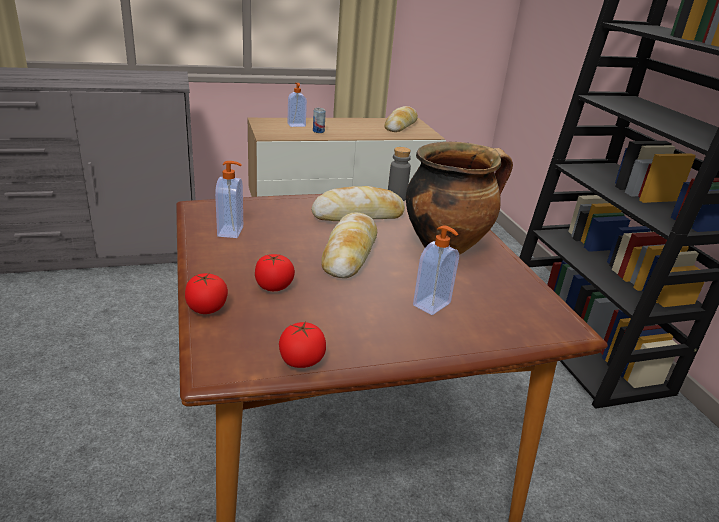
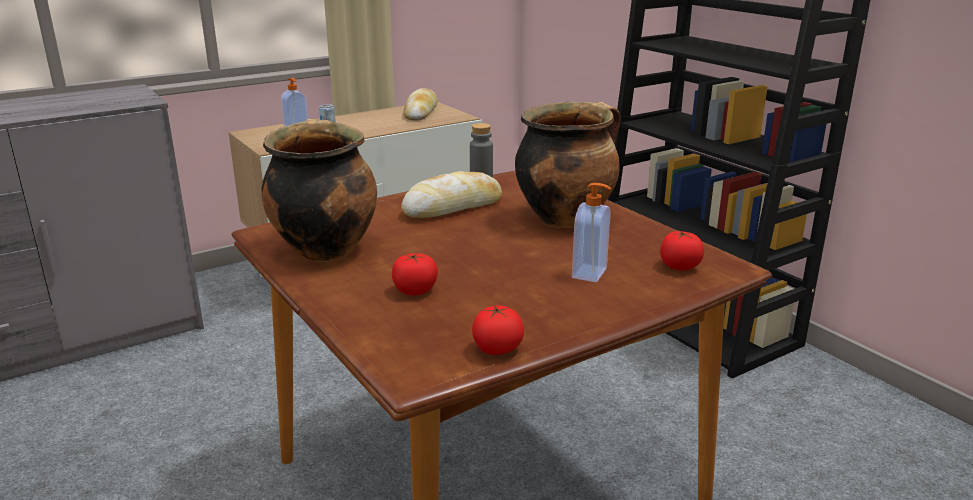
camera: 15 degrees left, 5 degrees down
(207, 308) = (359, 325): tomato -> tomato (679, 266)
(231, 231) = (324, 249): soap dispenser -> cooking pot
(349, 253) = (471, 244): bread -> none

